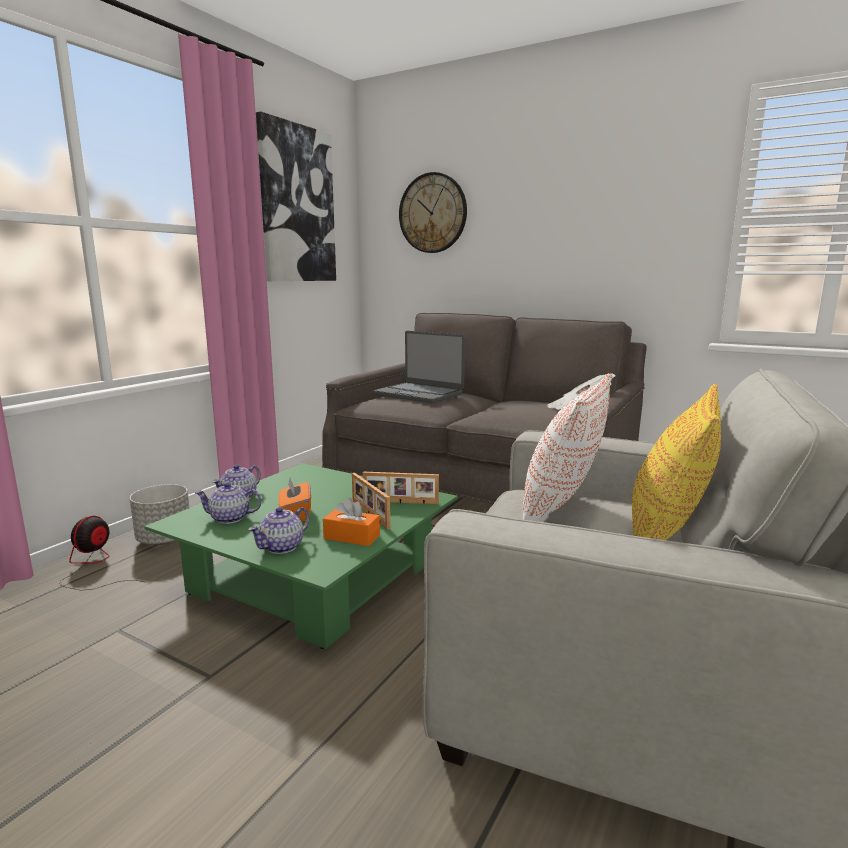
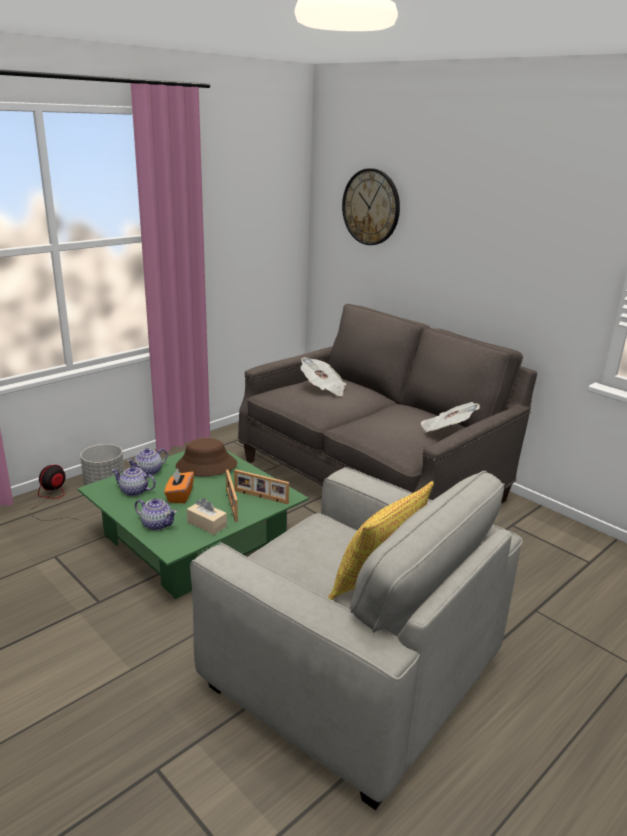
camera: 15 degrees right, 10 degrees up
(282, 547) = (156, 524): teapot -> teapot turned 120 degrees counterclockwise
(297, 205) = (243, 198): picture -> none
(311, 483) = (206, 466): none -> brown hat
(352, 537) = (207, 524): orange tissue box -> beige tissue box
(419, 394) = (323, 389): laptop -> newspaper
(561, 512) = (324, 546): white pillow -> none

